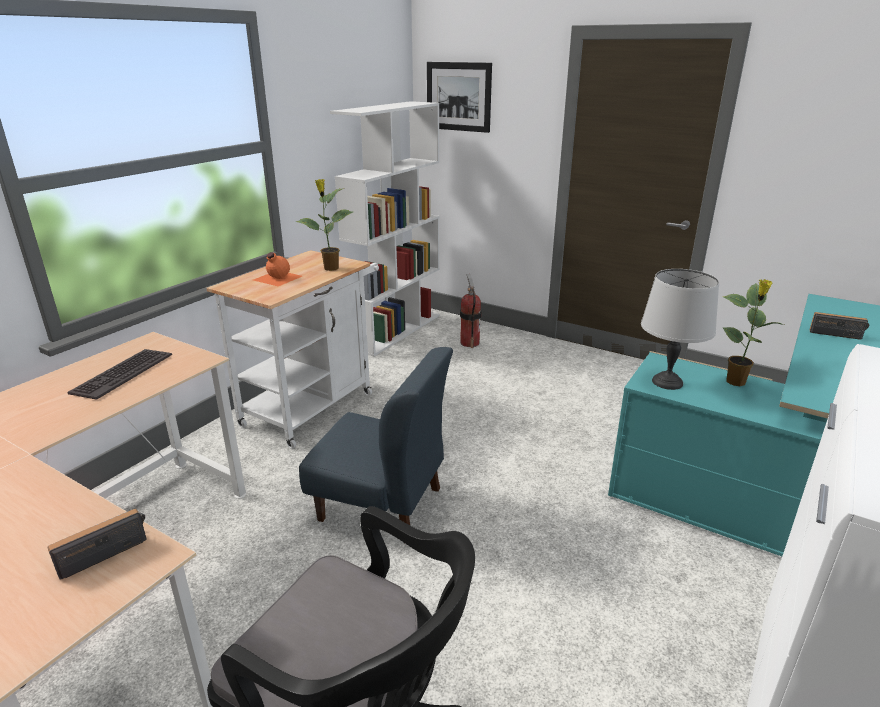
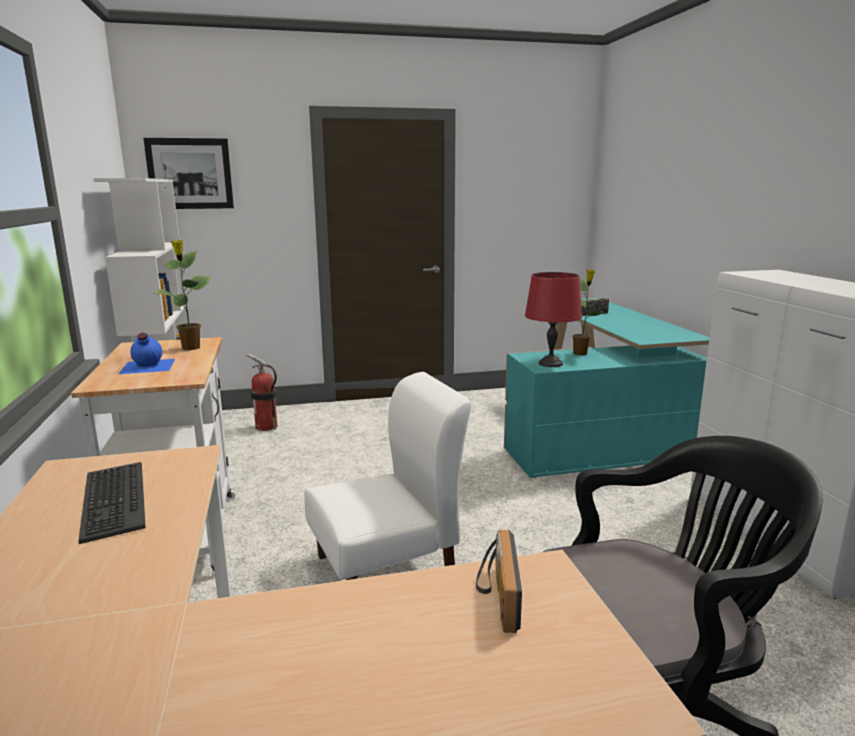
camera: 45 degrees left, 10 degrees down
(276, 278) = (146, 366): orange bottle -> blue bottle
(381, 504) = (387, 567): blue chair -> white chair
(666, 382) = (550, 363): grey table lamp -> red table lamp

